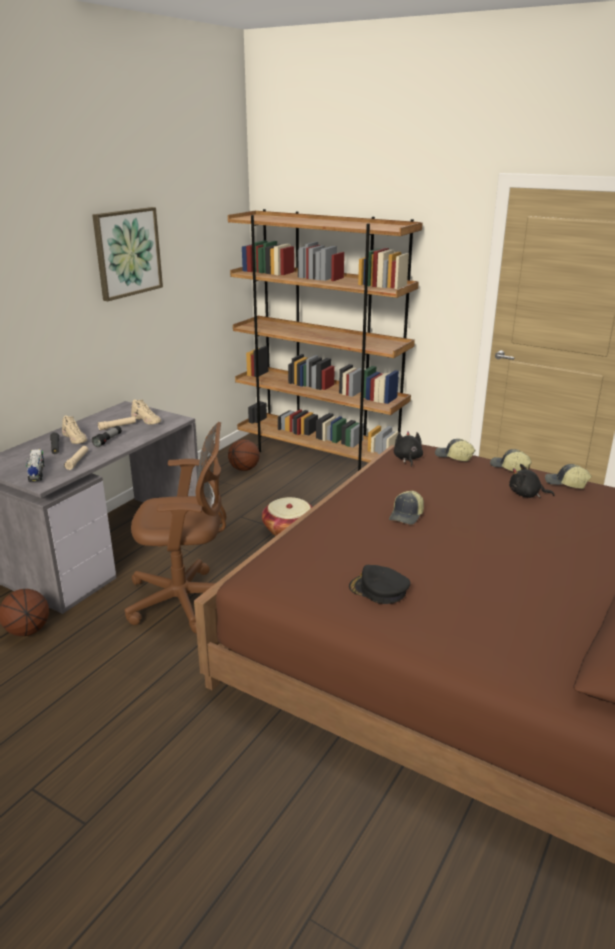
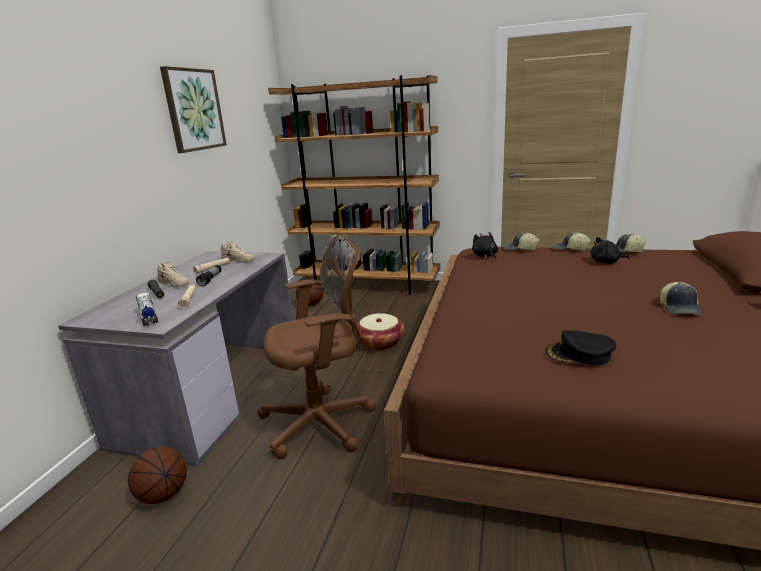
camera: 15 degrees left, 5 degrees down
(407, 516) = (532, 292): cap -> cap (680, 308)

